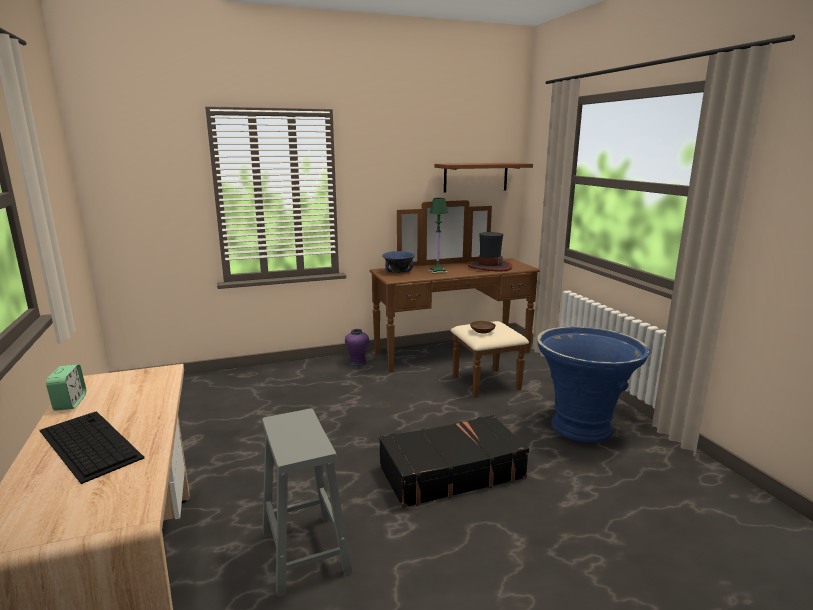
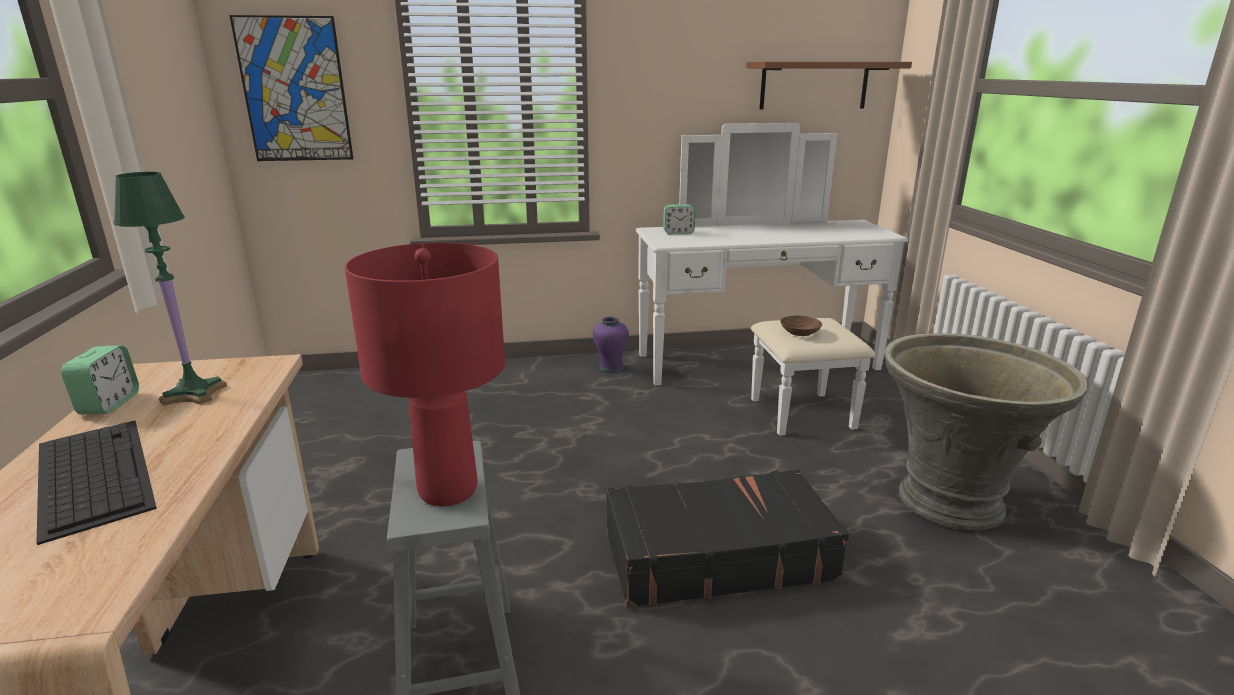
camera: 10 degrees right, 5 degrees up
(136, 186) = (294, 90): none -> picture
(304, 437) = (449, 490): none -> red table lamp
(398, 271) = (678, 232): blue bowl -> alarm clock
(437, 272) = (739, 236): green table lamp -> green table lamp (193, 394)
(460, 359) = (767, 372): brown dresser -> white dresser
(489, 267) = (824, 231): hat -> none
(582, 427) = (952, 501): blue planter -> grey planter

